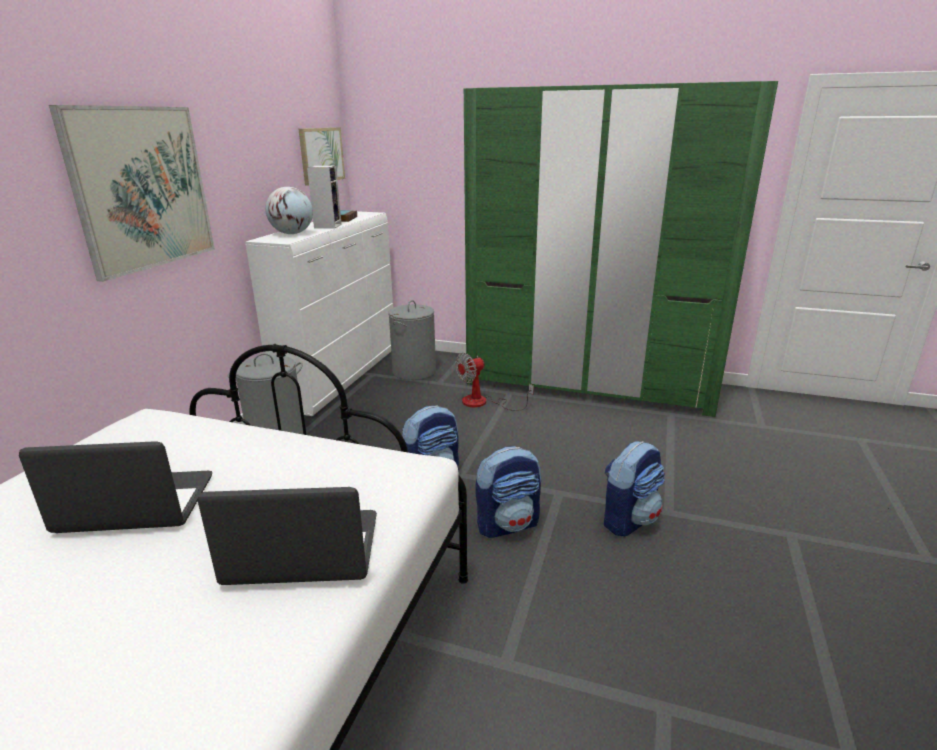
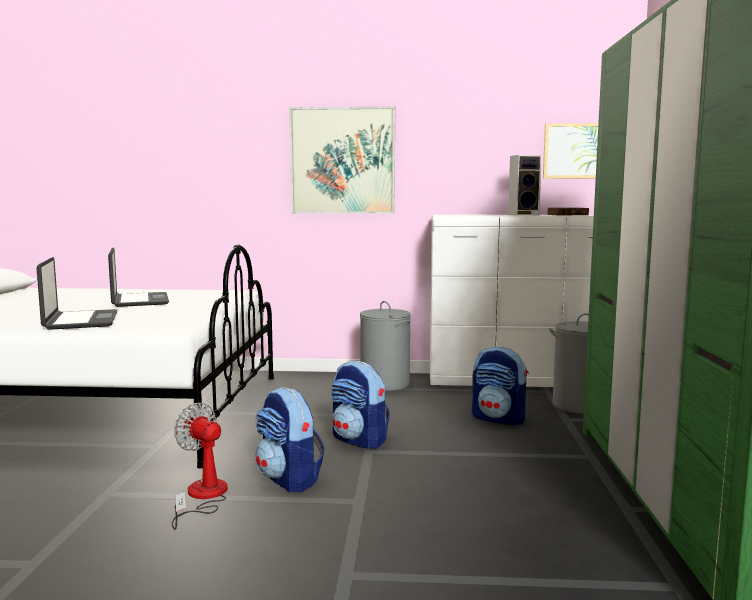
camera: 75 degrees right, 15 degrees down
(292, 233) = (475, 214): globe -> none
(483, 403) = (542, 445): fan -> fan (203, 497)
(628, 519) = (319, 545): backpack -> backpack (499, 419)

